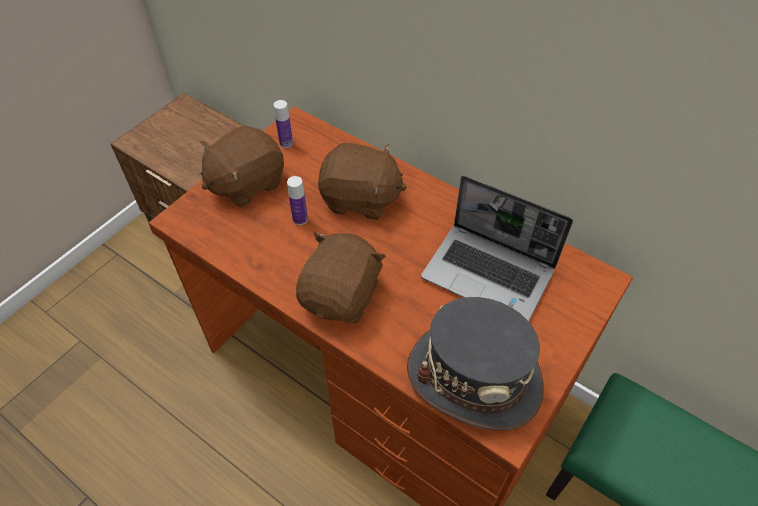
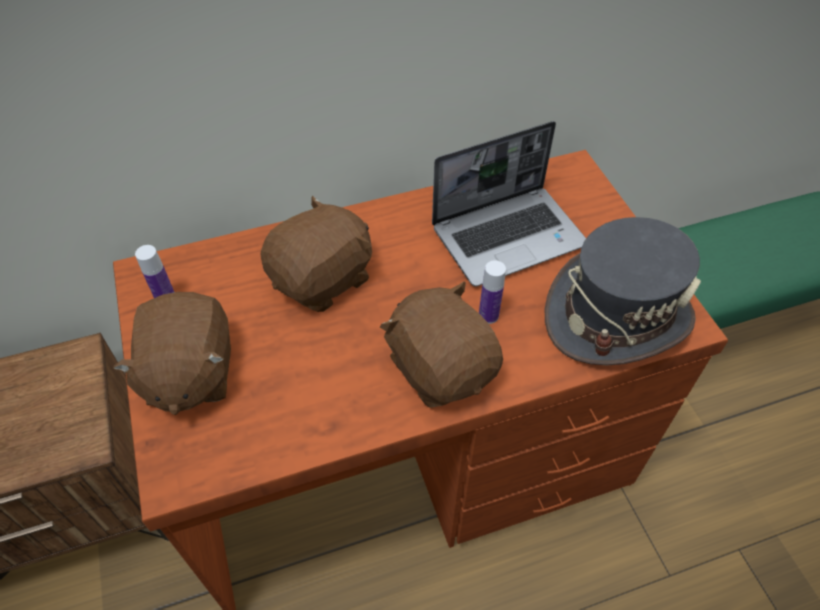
camera: 55 degrees left, 0 degrees up
(300, 219) = (299, 348): bottle -> bottle (488, 315)

